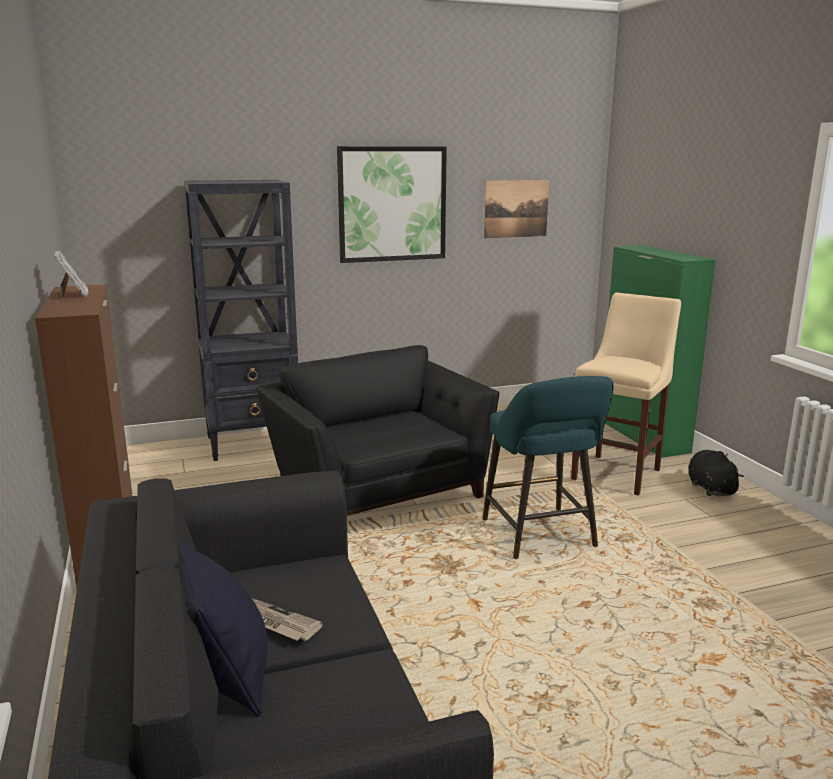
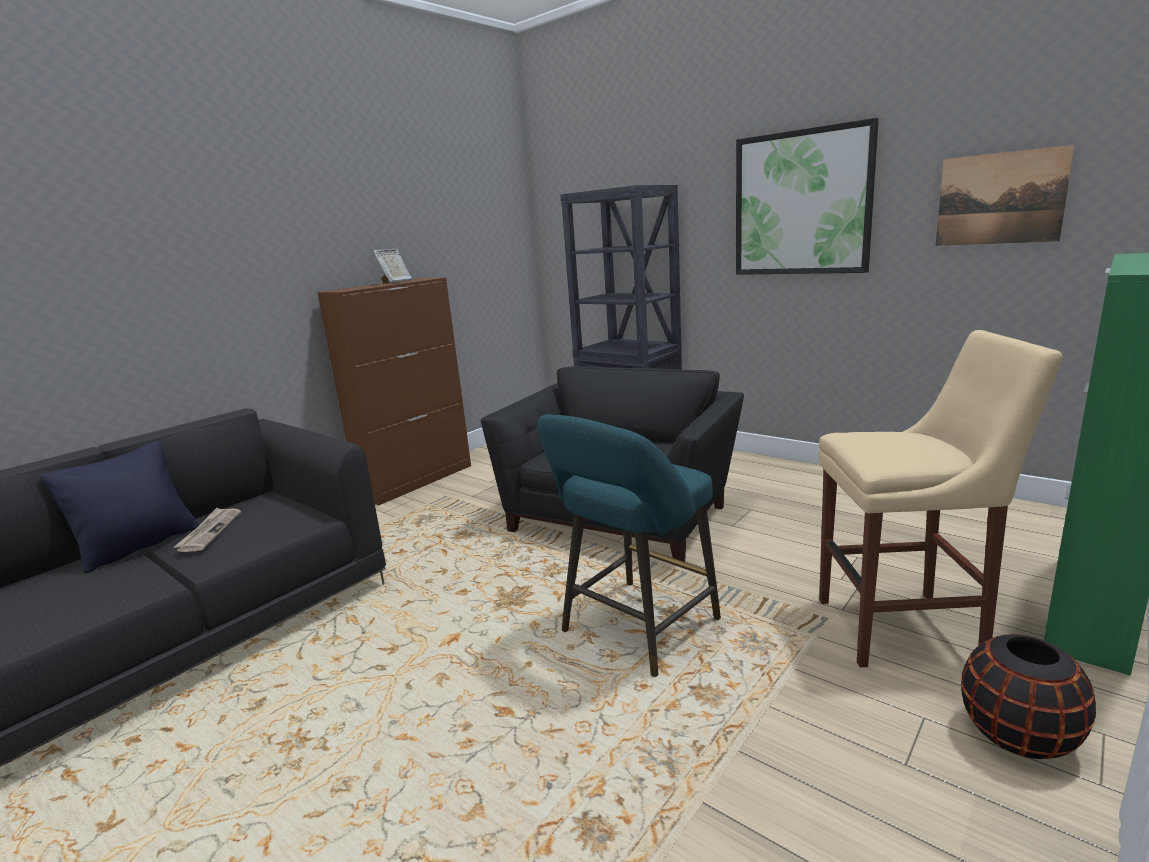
camera: 60 degrees right, 0 degrees up
(710, 488) = (1017, 735): black plush toy -> black vase

